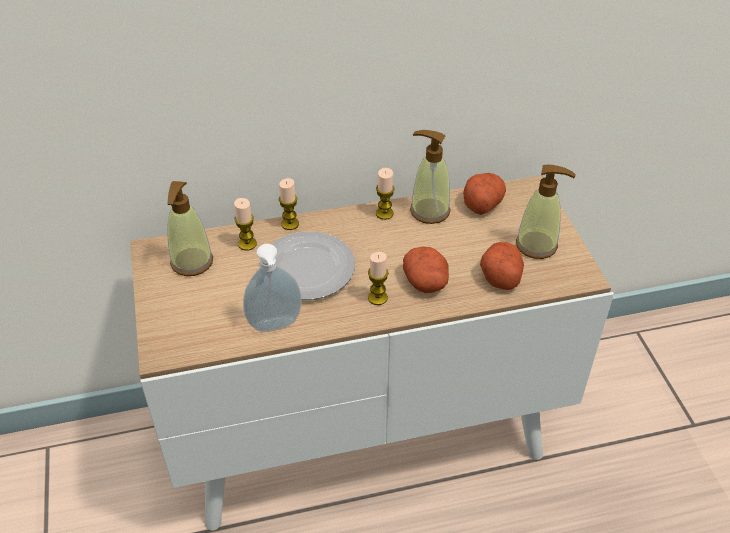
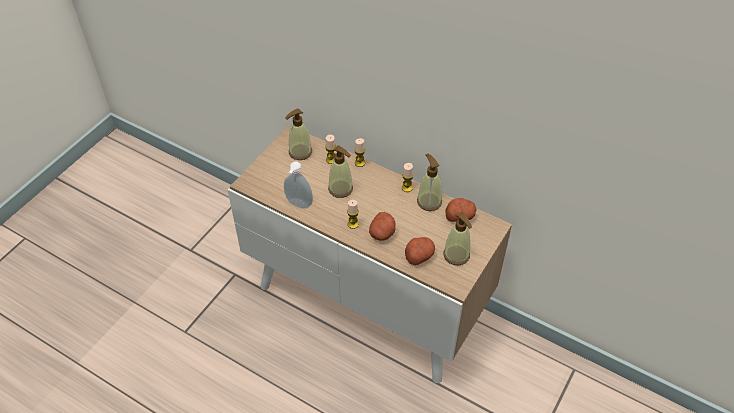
camera: 45 degrees right, 5 degrees up
(306, 269) = (340, 189): plate -> soap dispenser

